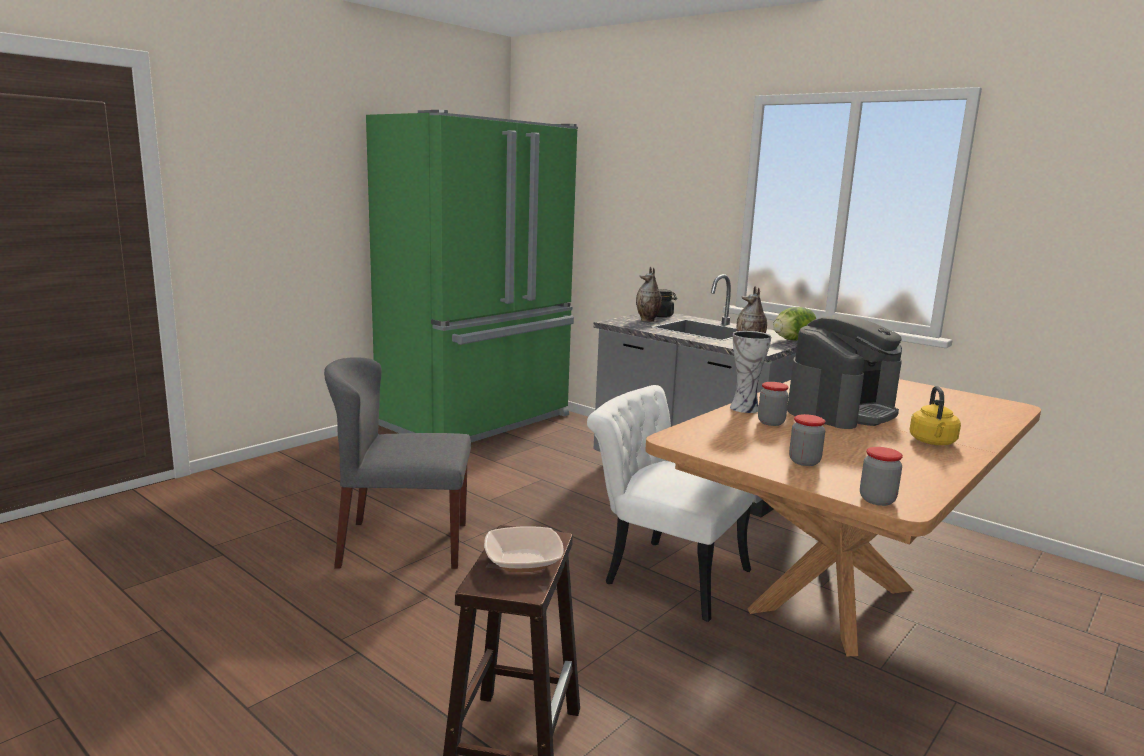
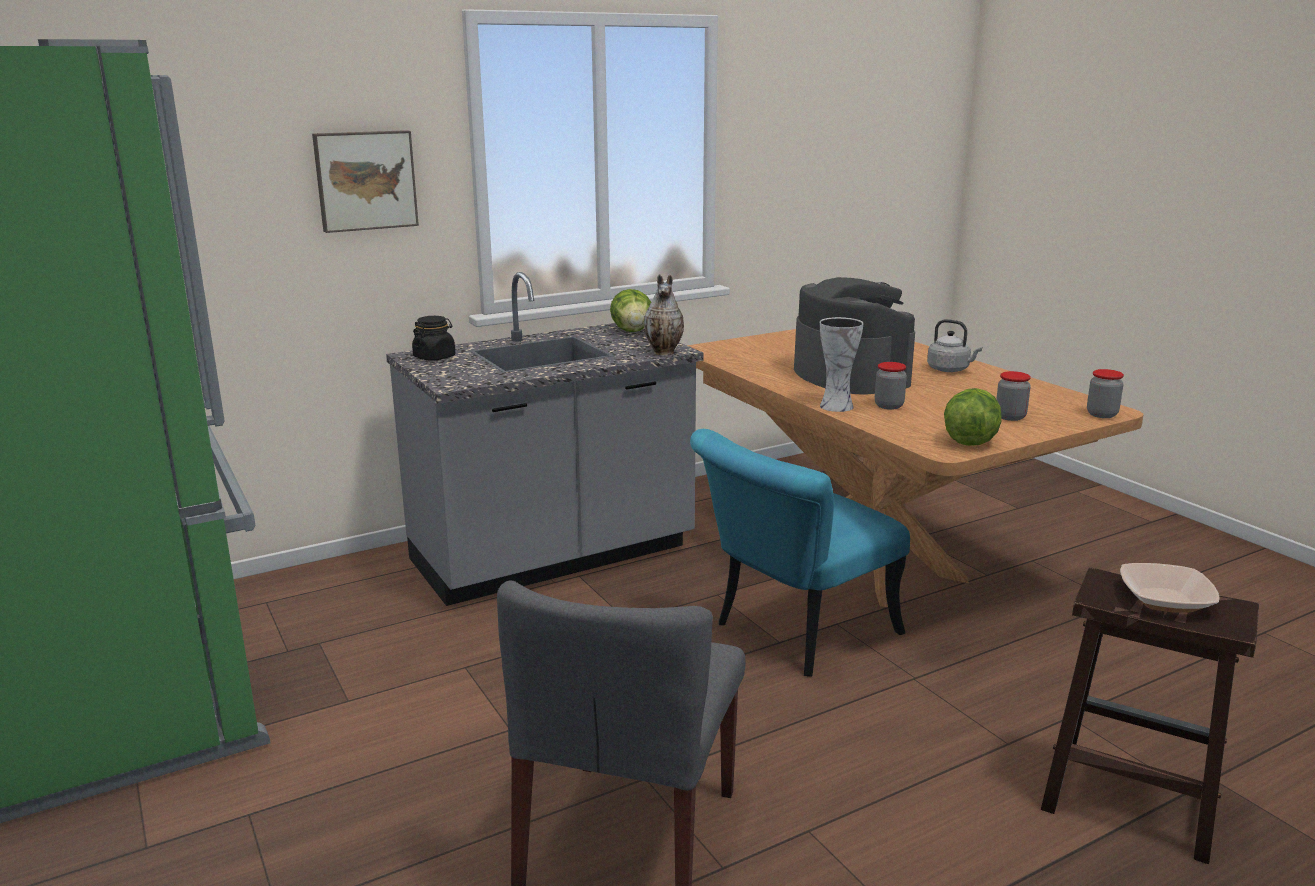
camera: 70 degrees left, 5 degrees up
(648, 320) = (459, 367): vase -> none
(663, 573) = (793, 635): white chair -> turquoise chair
(681, 204) = (365, 180): none -> picture
(709, 446) = (970, 441): none -> lettuce
(933, 442) = (950, 370): yellow kettle -> grey kettle

